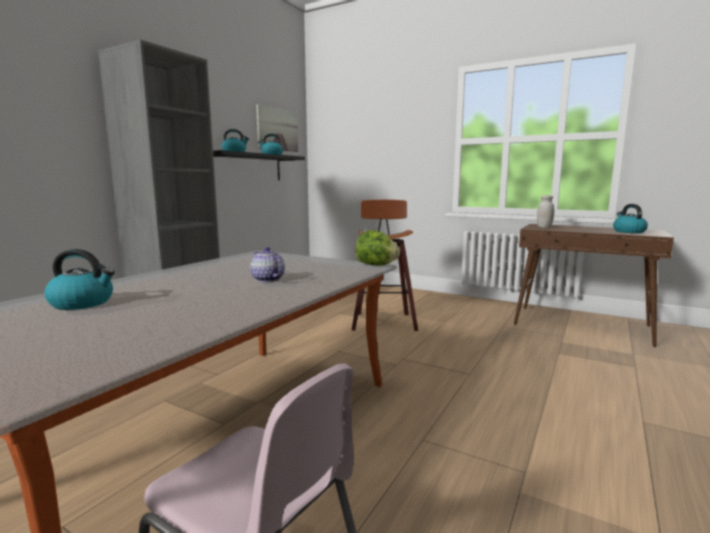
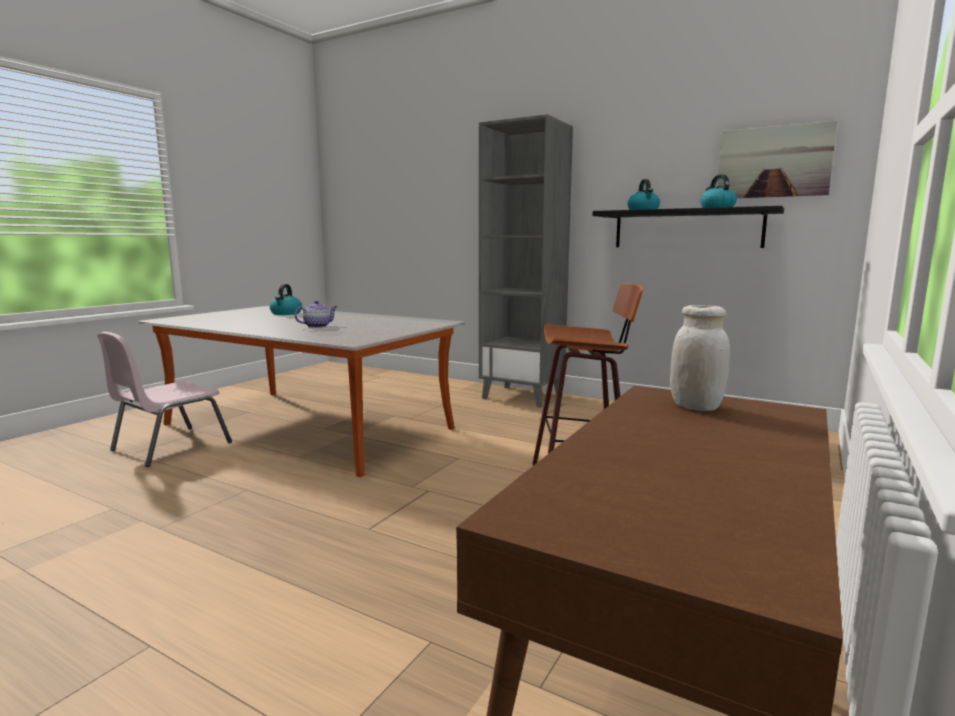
camera: 90 degrees right, 0 degrees up
(376, 265) = (356, 341): lettuce -> none
(628, 231) = (637, 491): kettle -> none

